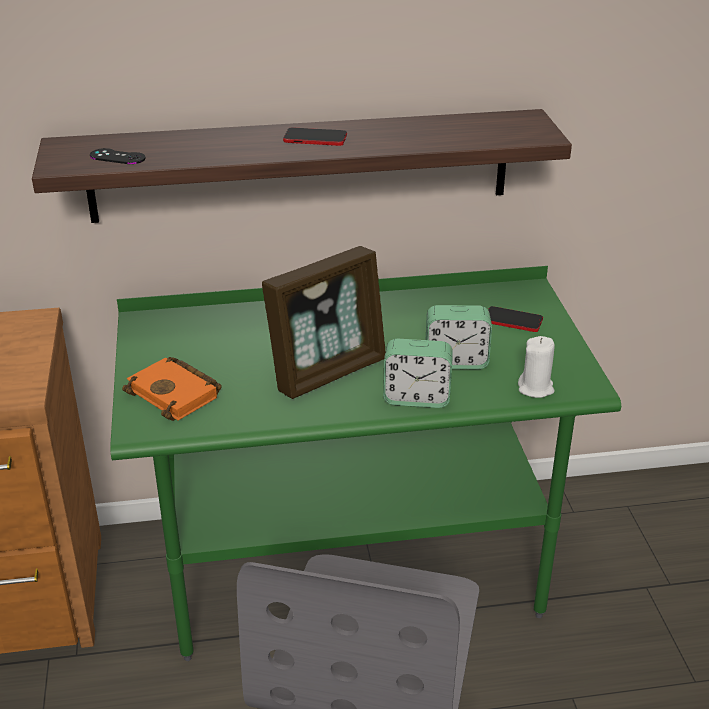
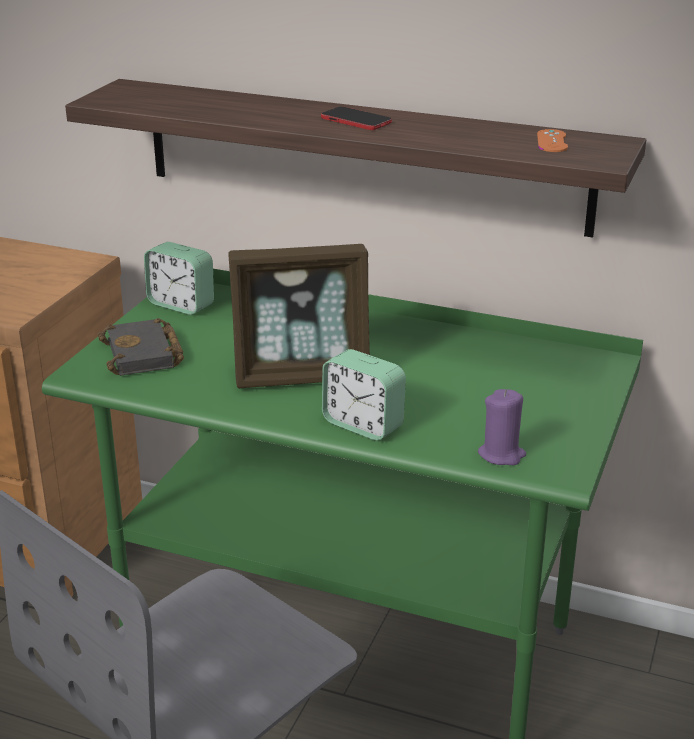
camera: 30 degrees right, 5 degrees down
(117, 157) = (156, 102): black game controller -> none
(177, 394) = (145, 355): orange book -> black book
(456, 361) = (443, 404): alarm clock -> alarm clock (181, 304)
(486, 126) = (552, 141): none -> orange game controller
(513, 320) = (552, 385): phone -> none
(536, 388) = (501, 455): white candle -> purple candle

